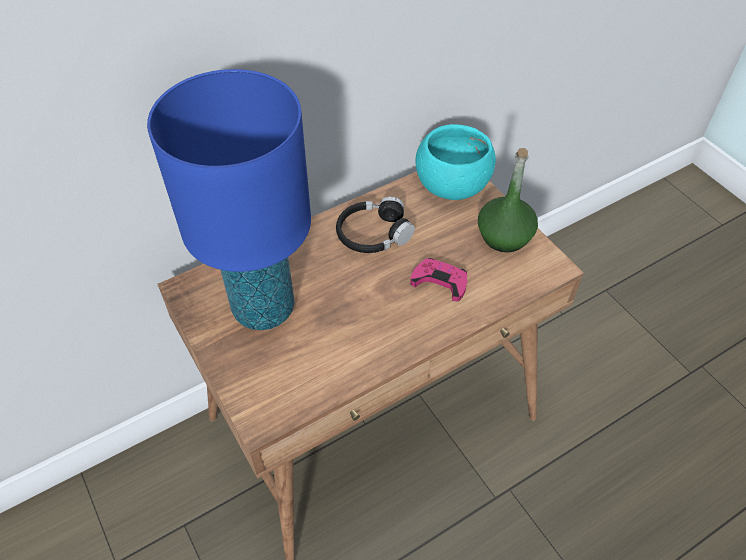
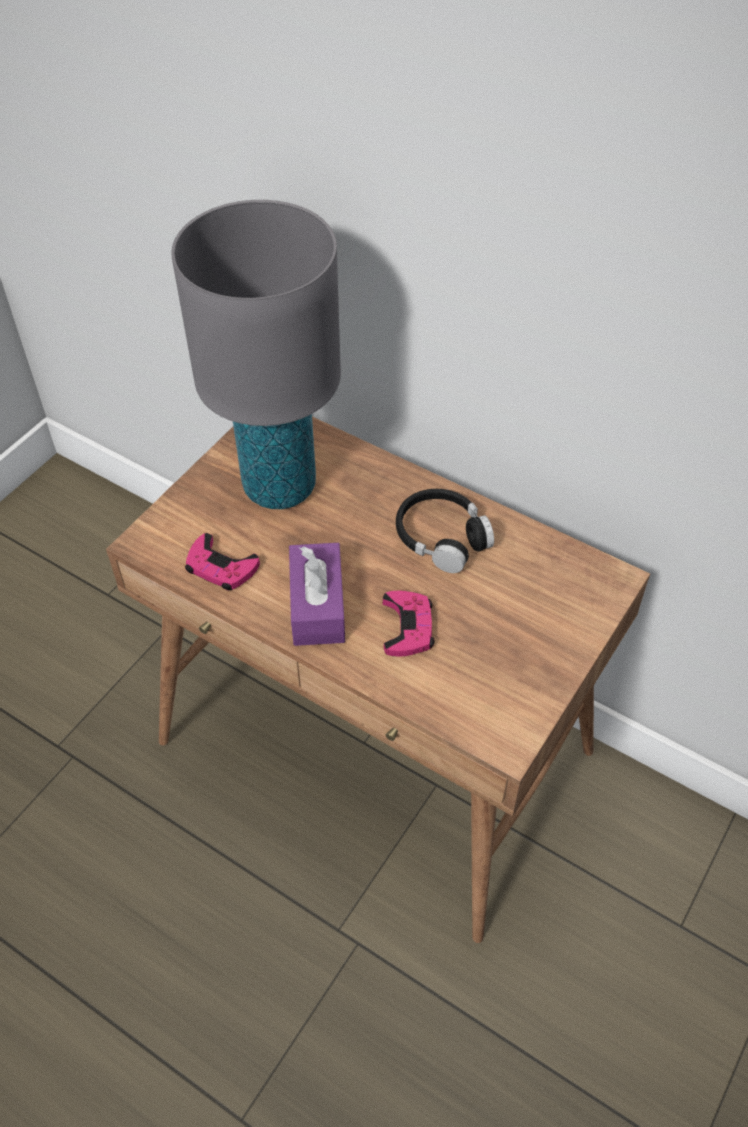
camera: 65 degrees right, 0 degrees up
(264, 308) = (279, 487): blue table lamp -> grey table lamp
(321, 374) = (220, 567): none -> pink game controller
(393, 325) = (317, 605): none -> purple tissue box
(452, 185) = (580, 585): turquoise bowl -> none
(504, 236) = (525, 670): green bottle -> none

